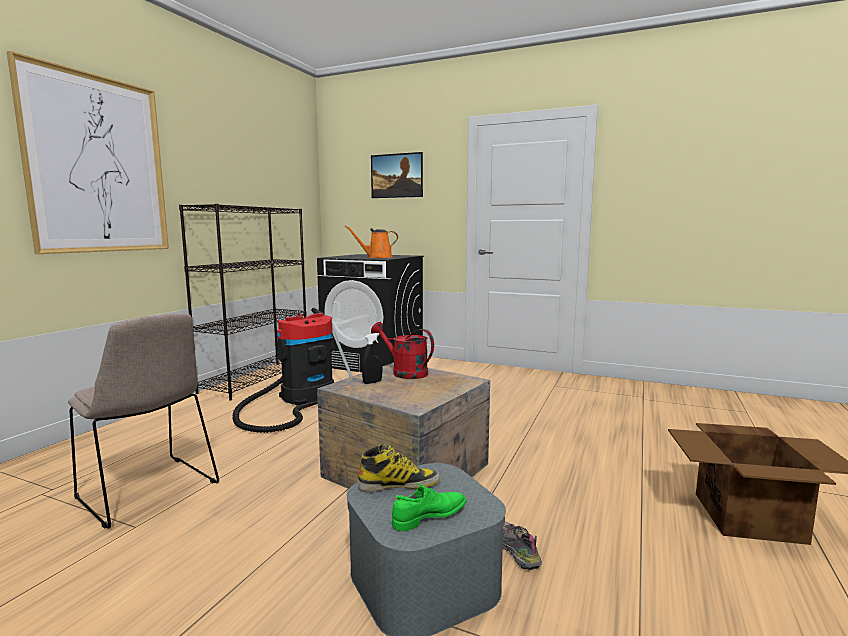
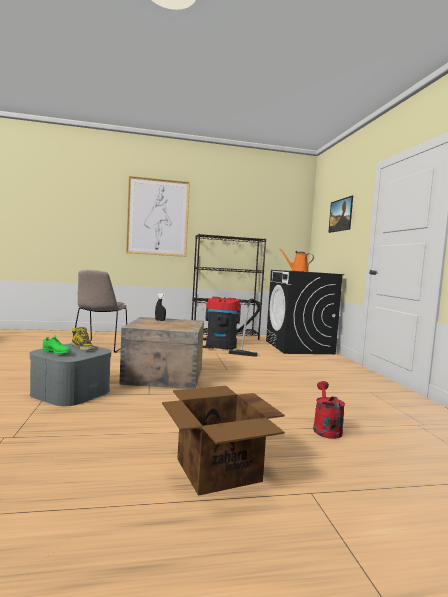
camera: 55 degrees right, 5 degrees down
(404, 372) = (184, 322): red watering can -> red watering can (326, 428)
(515, 551) = (106, 404): shoe -> none

